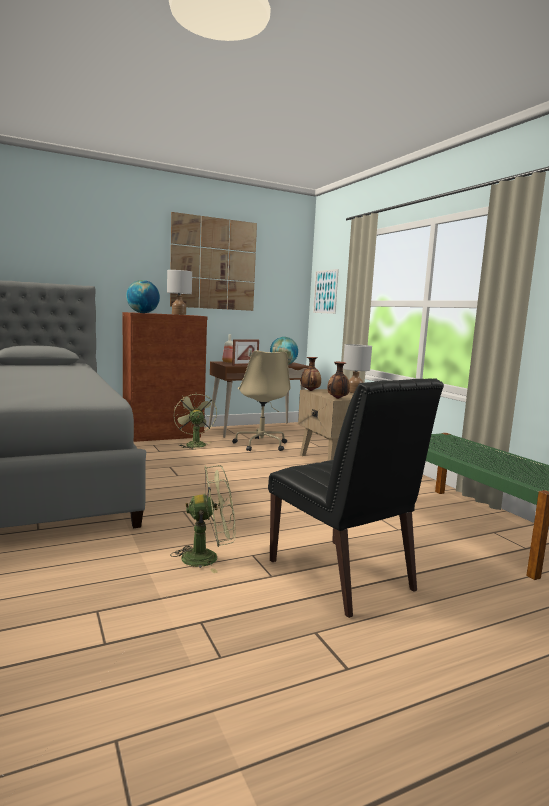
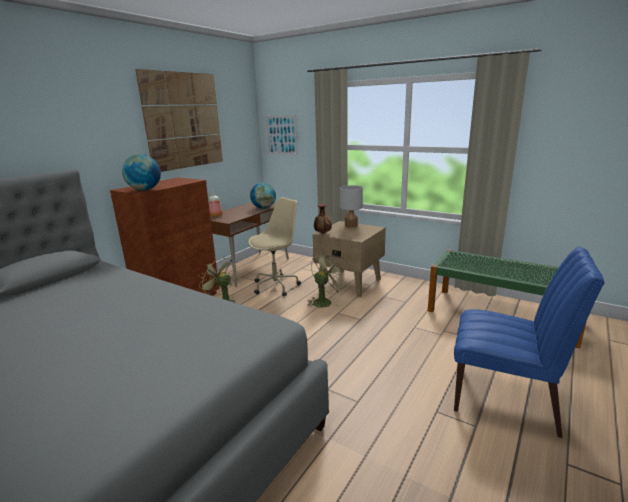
camera: 30 degrees left, 10 degrees up
(178, 314) = (169, 181): grey table lamp -> none
(208, 557) = (416, 432): green fan -> green fan (324, 301)
(245, 365) = (239, 217): picture frame -> none
(261, 445) = (277, 286): beige office chair -> beige office chair turned 90 degrees counterclockwise
(337, 398) = (360, 239): vase -> none
(339, 574) = (504, 400): black chair -> blue chair

